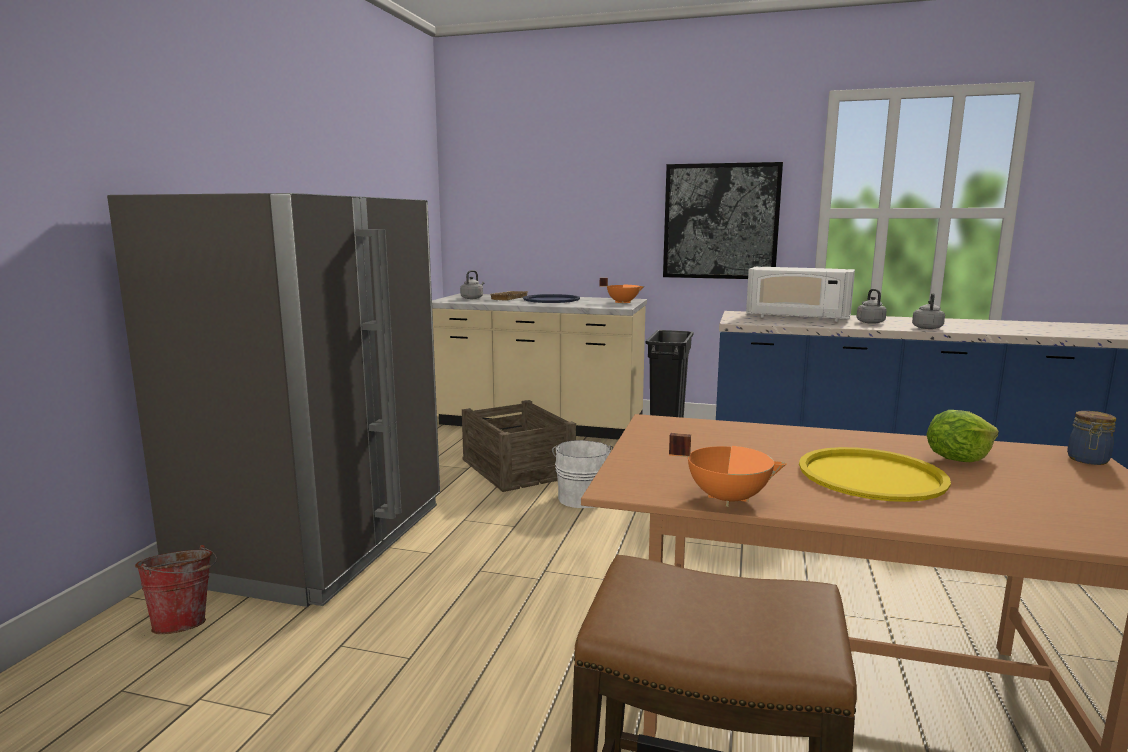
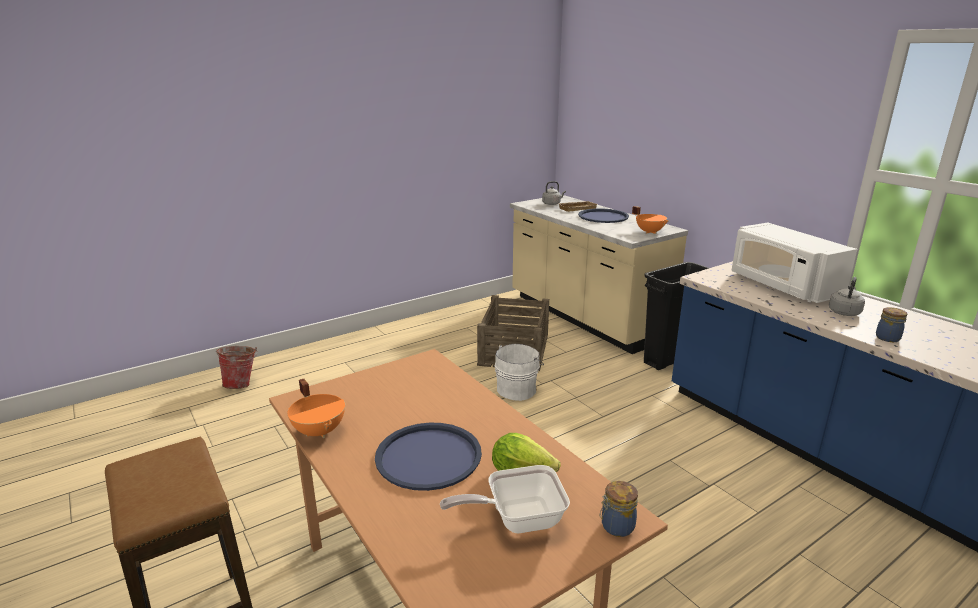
camera: 40 degrees right, 10 degrees up
(319, 541) = (344, 361): grey fridge -> none
(720, 221) = (763, 166): picture -> none
(871, 476) = (428, 457): yellow tray -> blue tray
(927, 327) = (888, 338): grey kettle -> jar
(1041, 482) = (517, 519): none -> frying pan

